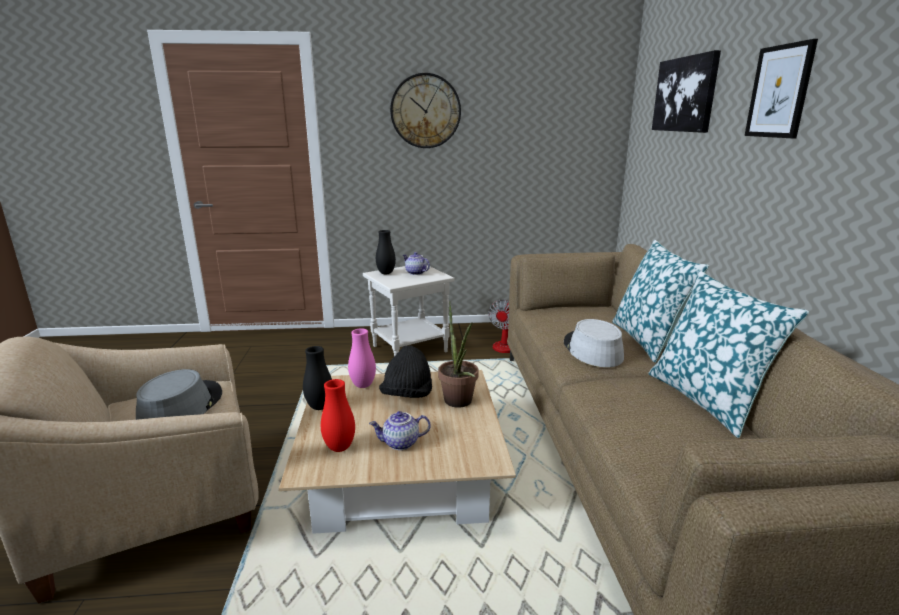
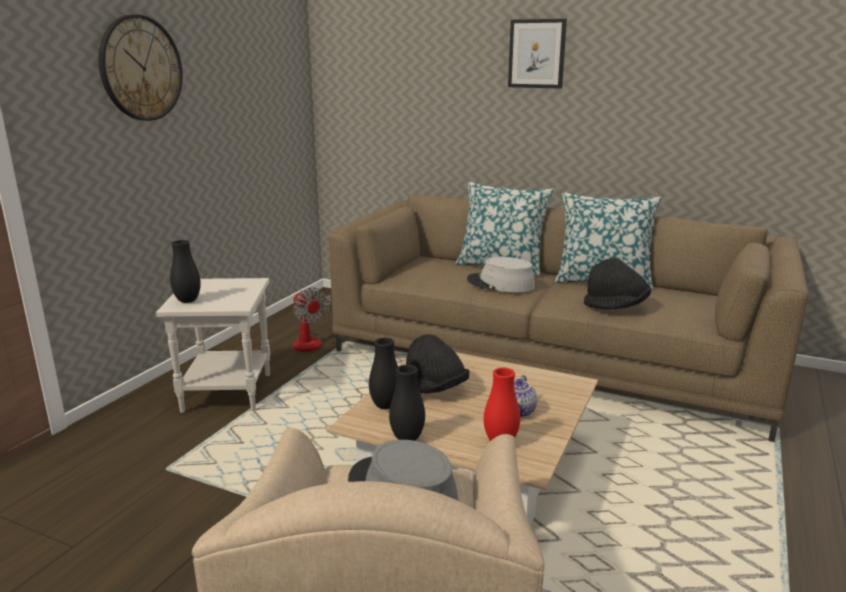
camera: 60 degrees left, 0 degrees up
(363, 385) = (385, 406): pink vase -> black vase
(415, 273) = (218, 288): teapot -> none
(459, 403) = (475, 371): potted plant -> none
(628, 421) = (616, 306): none -> black hat
(685, 94) = (411, 50): picture -> none

